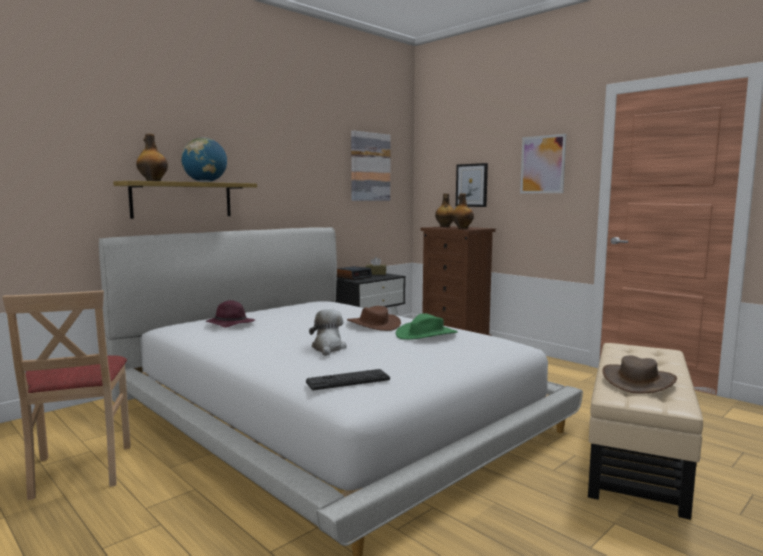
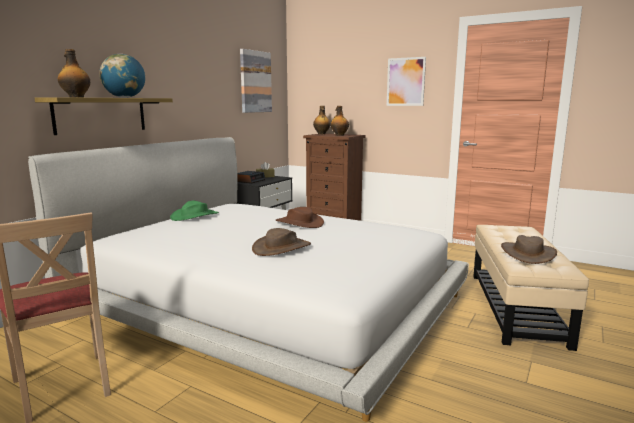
camera: 15 degrees left, 5 degrees up
(230, 324) = (170, 232): purple hat -> none
(328, 348) = (282, 248): plush toy -> brown hat
(348, 381) = (326, 276): keyboard -> none
(426, 334) = (350, 228): green hat -> green hat (194, 216)
(471, 185) = (343, 98): picture -> none

